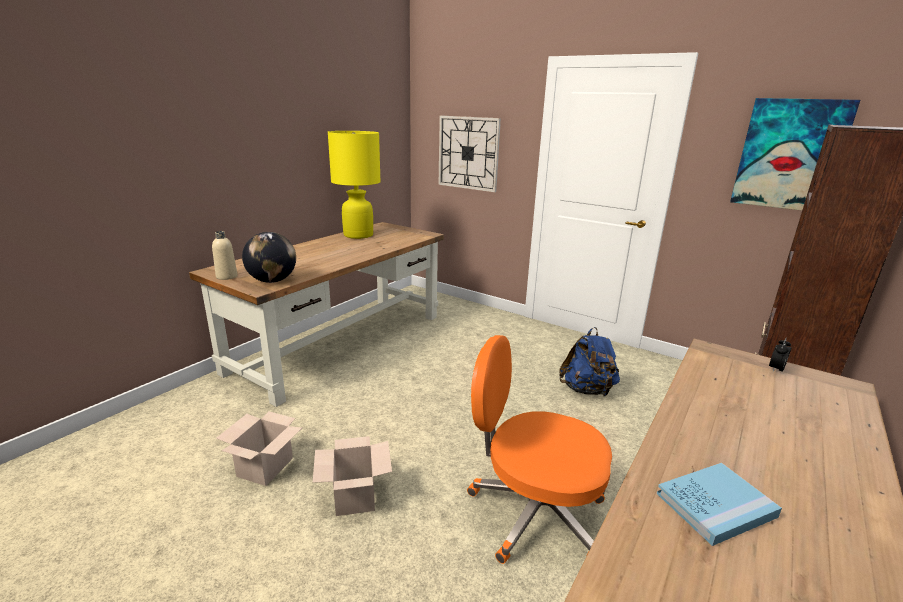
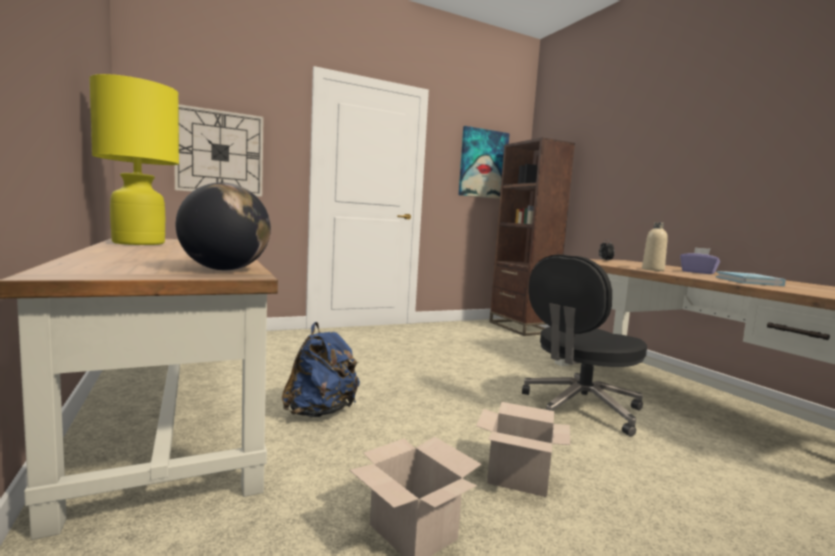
camera: 60 degrees left, 15 degrees down
(227, 276) = (126, 274): beige bottle -> beige bottle (653, 269)
(534, 512) = (579, 408): orange office chair -> black office chair
(587, 390) = (447, 349): blue backpack -> blue backpack (321, 412)
(779, 457) = (698, 272): none -> purple tissue box

